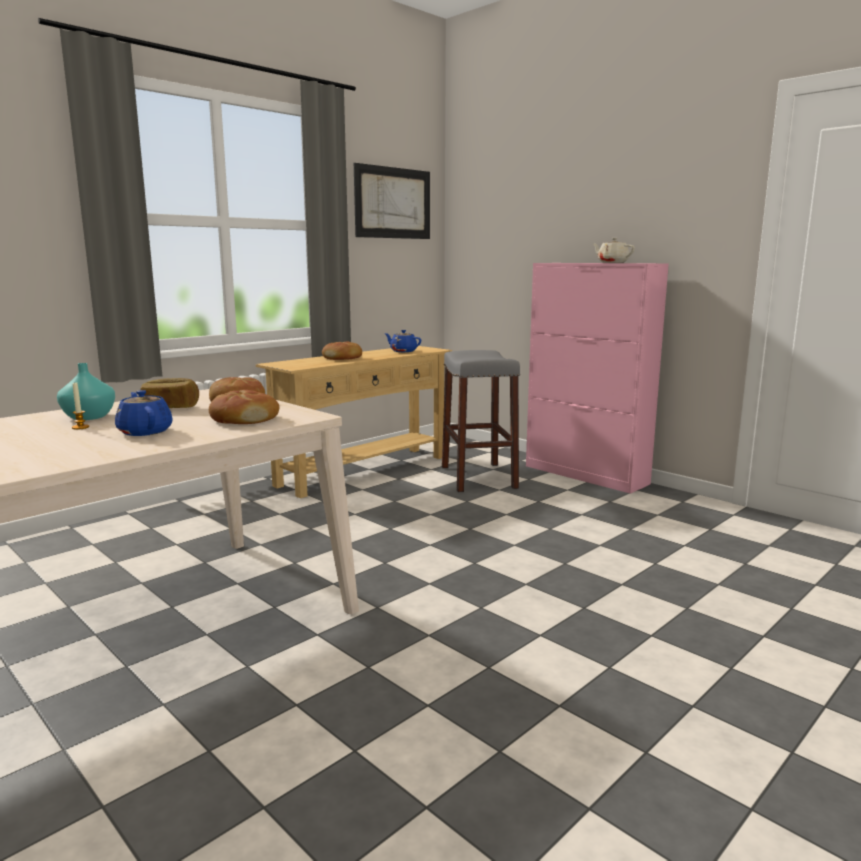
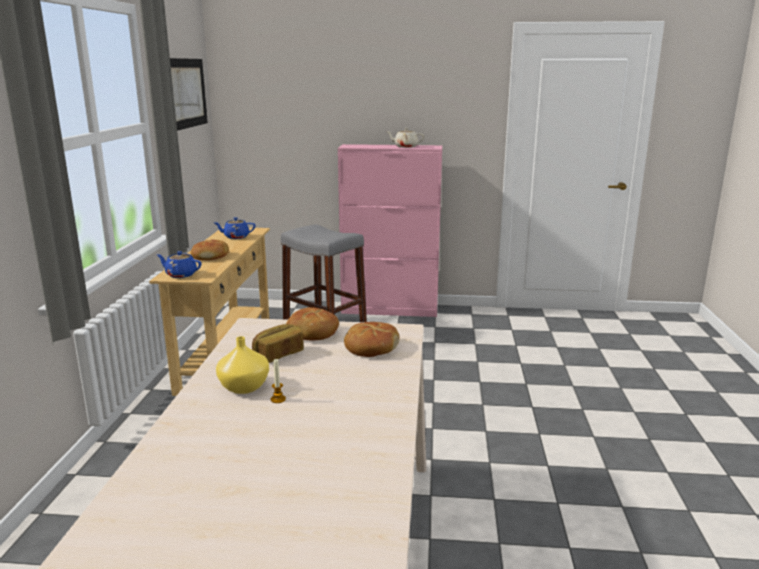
camera: 40 degrees left, 5 degrees up
(90, 417) = (244, 386): turquoise vase -> yellow vase
(145, 431) = (343, 384): blue teapot -> blue teapot (180, 274)

